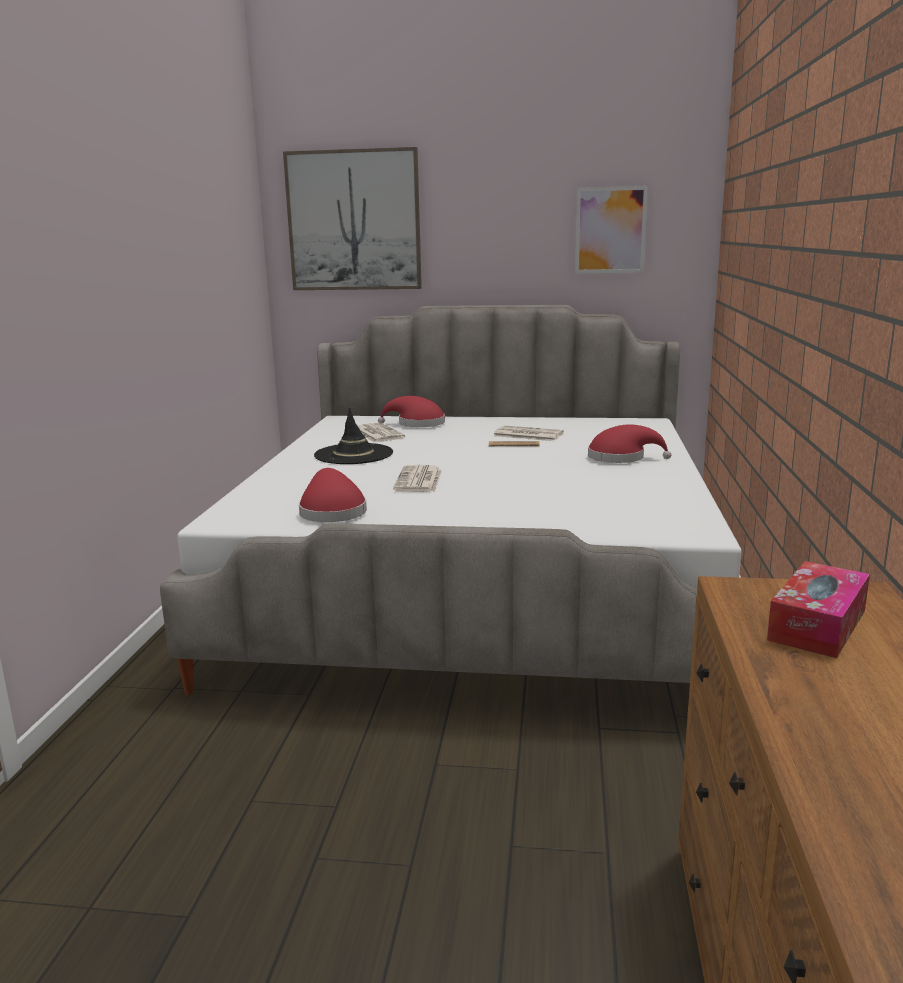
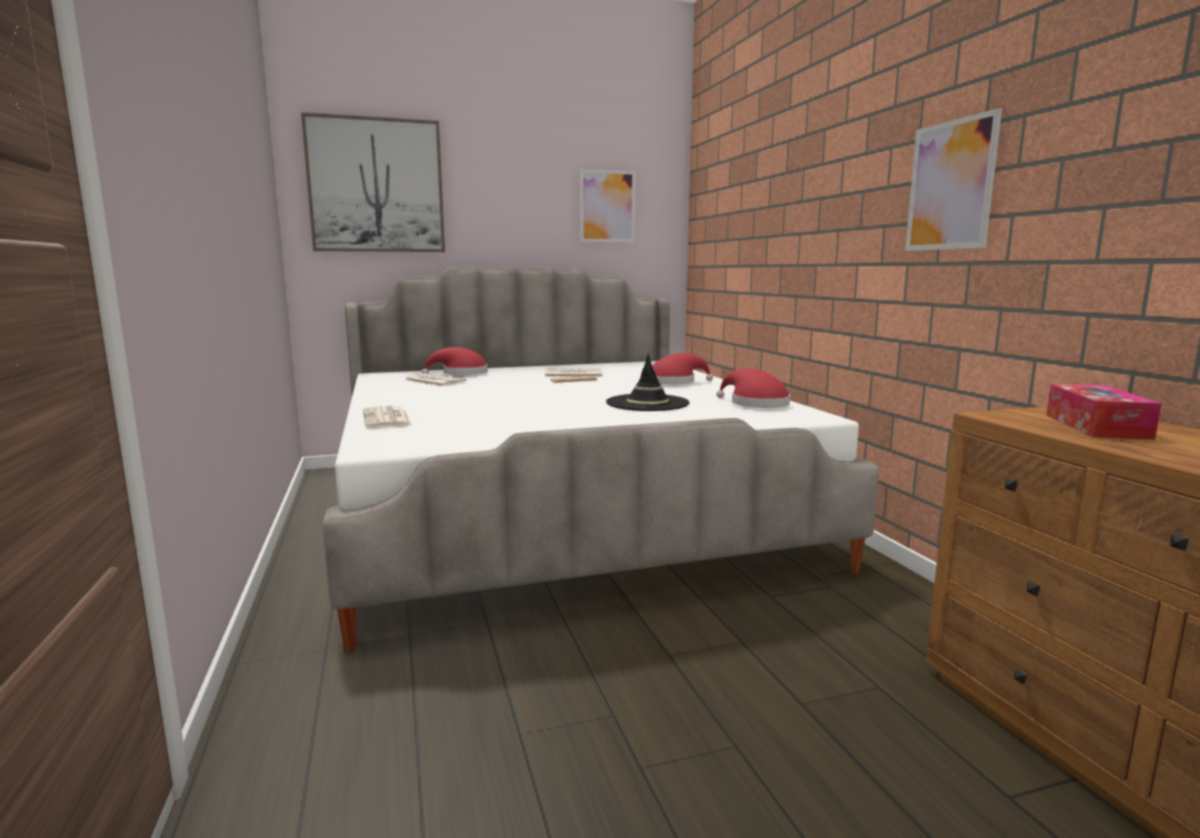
camera: 25 degrees left, 5 degrees down
(331, 512) = (484, 432): red hat -> red hat (755, 404)
(354, 454) = (435, 395): black hat -> black hat (647, 403)
(419, 480) = (531, 406): newspaper -> newspaper (387, 419)
(858, 267) = (950, 186): none -> picture

